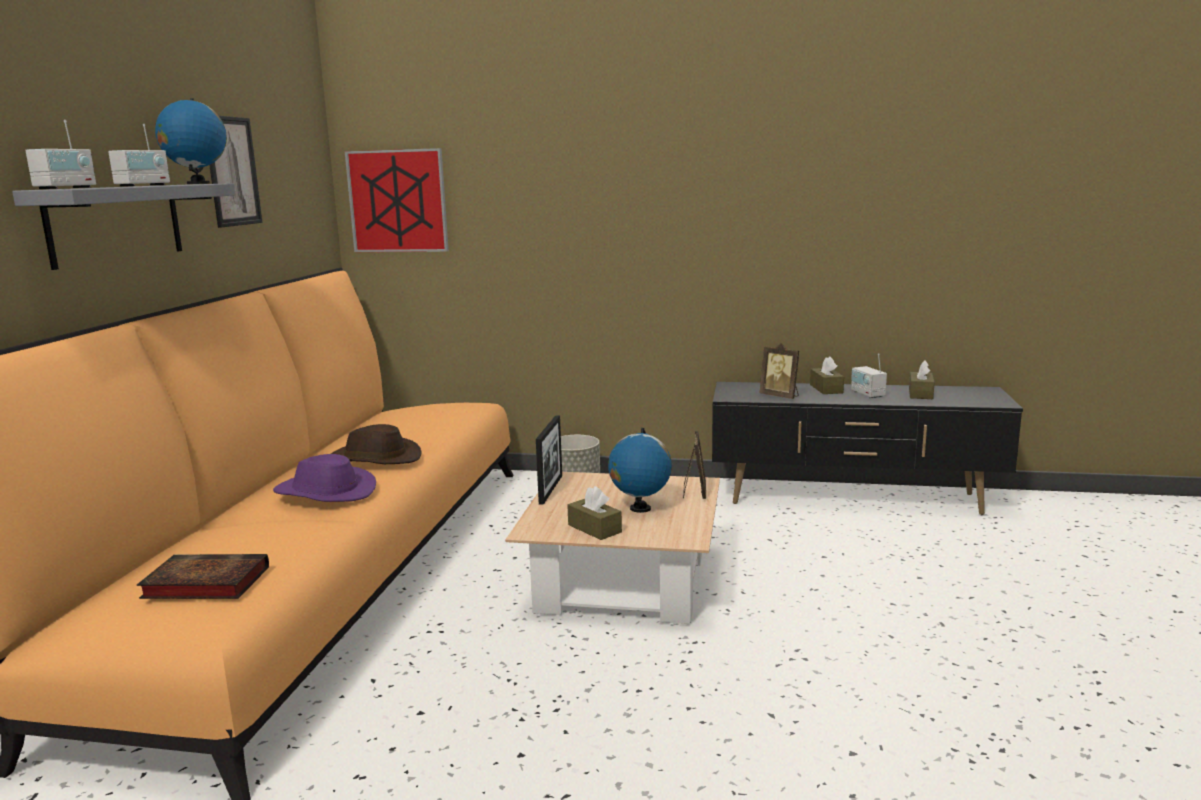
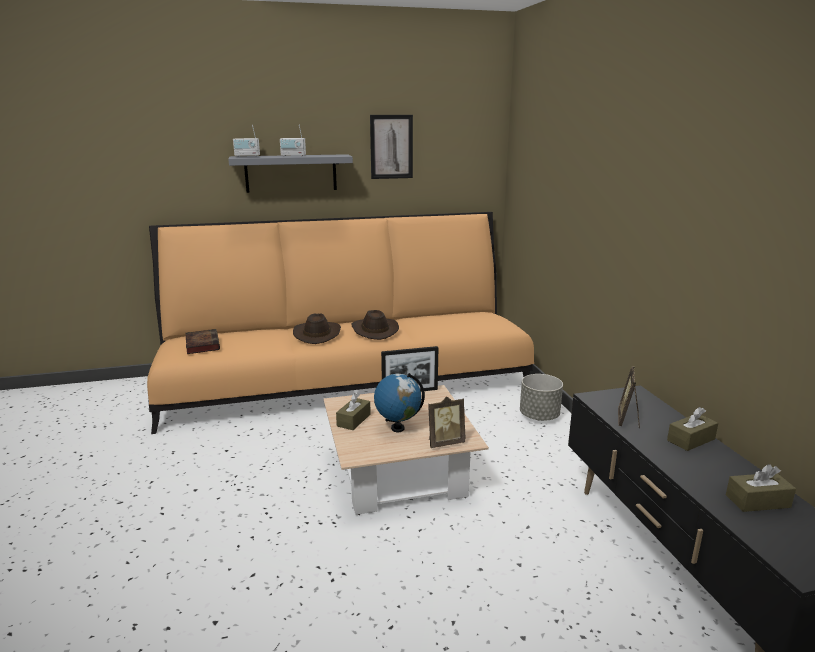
camera: 65 degrees right, 5 degrees up
(198, 183) = (336, 155): globe -> none
(325, 492) = (317, 334): purple hat -> brown hat
(398, 201) = (524, 171): picture -> none
(867, 394) = (703, 466): radio -> none

